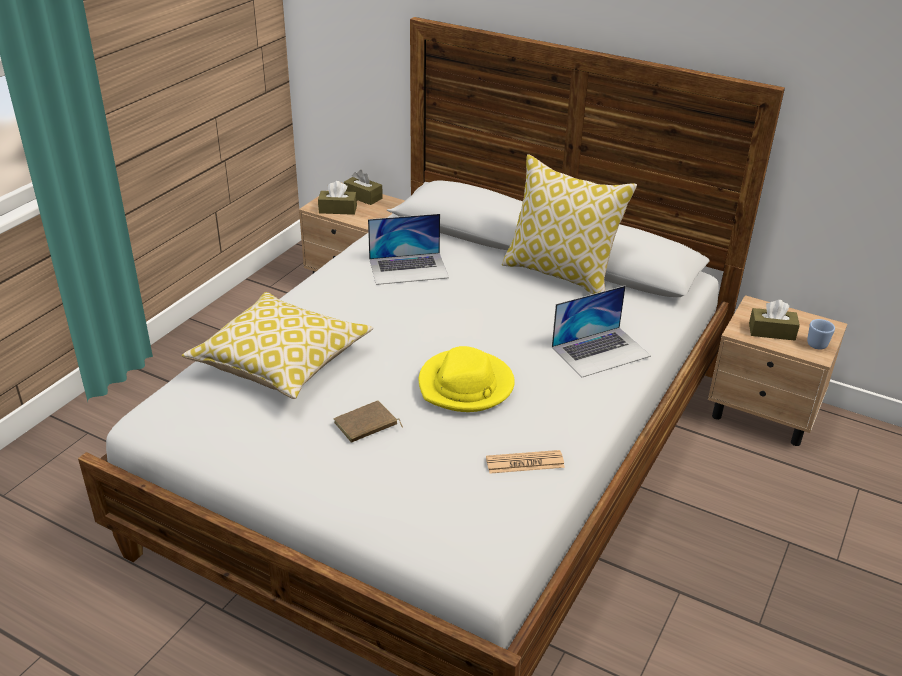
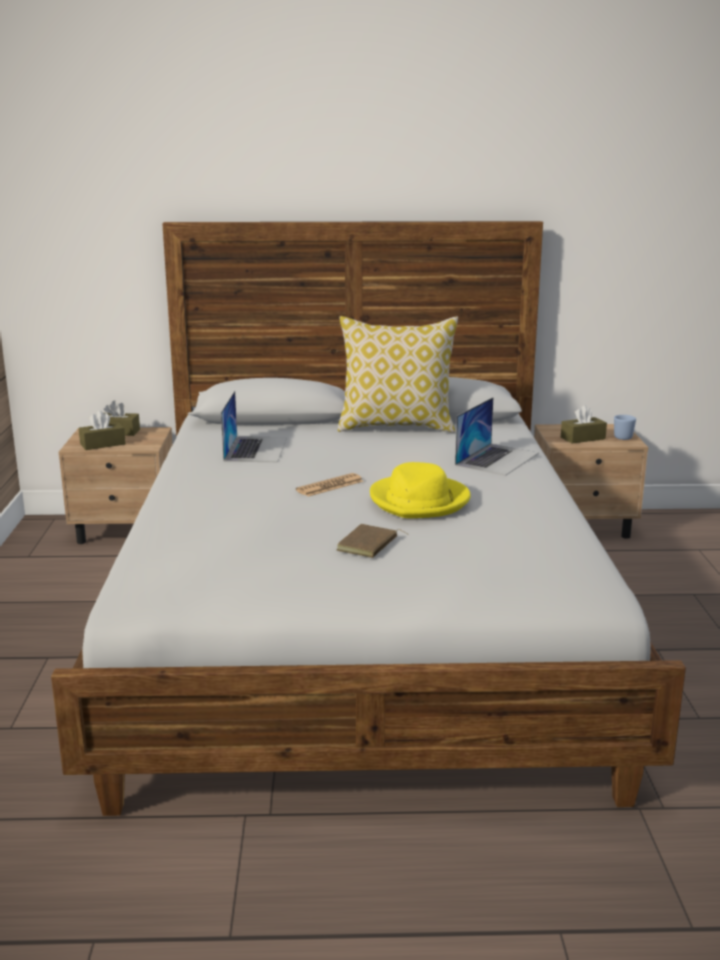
camera: 30 degrees left, 15 degrees down
(281, 362) = (222, 527): pillow -> none
(408, 268) = (255, 449): laptop -> laptop turned 45 degrees counterclockwise
(525, 463) = (538, 530): newspaper -> newspaper (330, 486)

